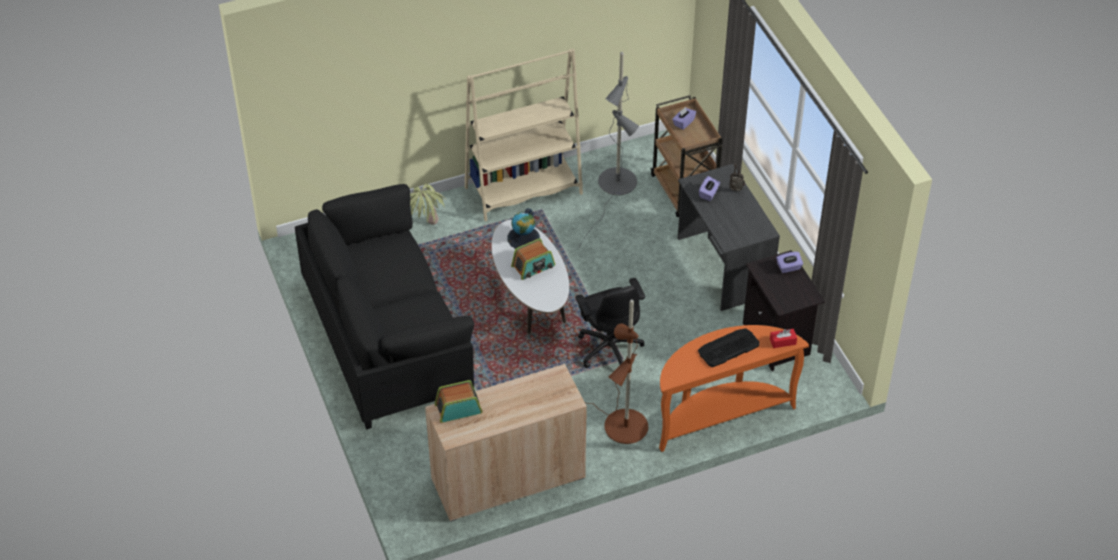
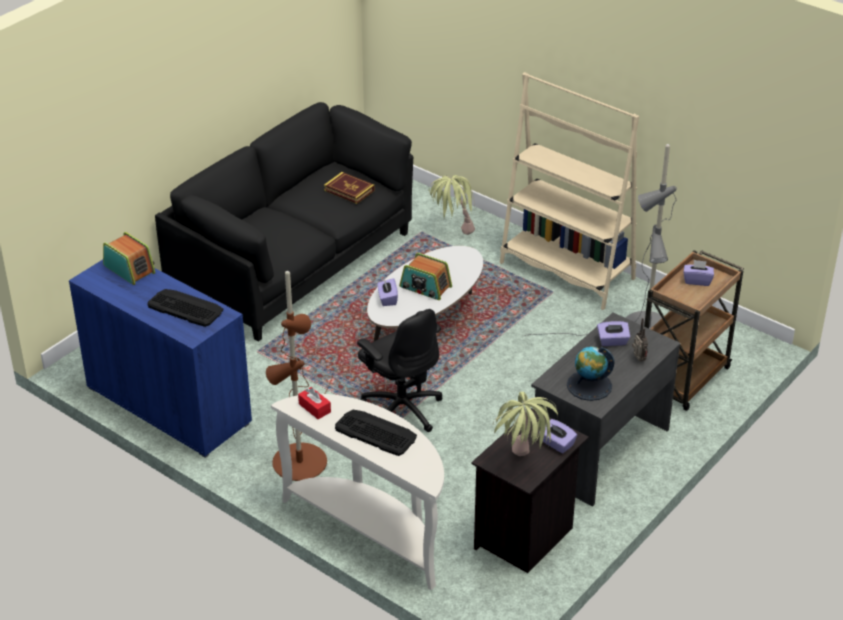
camera: 60 degrees right, 10 degrees down
(393, 254) = (349, 190): none -> book
(508, 478) = (168, 405): beige cabinet -> blue cabinet
(523, 238) = (459, 267): globe -> globe (589, 385)
(531, 292) = (387, 299): none -> purple tissue box
(533, 393) = (185, 308): none -> keyboard
(609, 348) = (401, 409): black office chair -> black office chair turned 75 degrees counterclockwise
(720, 415) = (371, 530): orange console table -> white console table
(782, 341) = (421, 473): red tissue box -> red tissue box (314, 408)
(799, 293) = (522, 467): none -> potted plant

